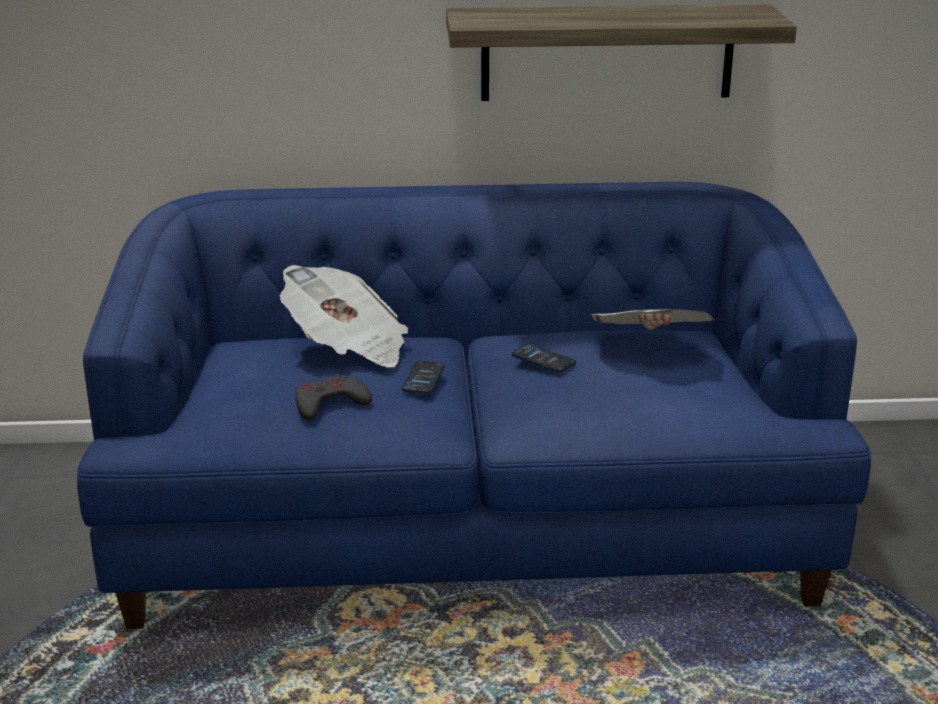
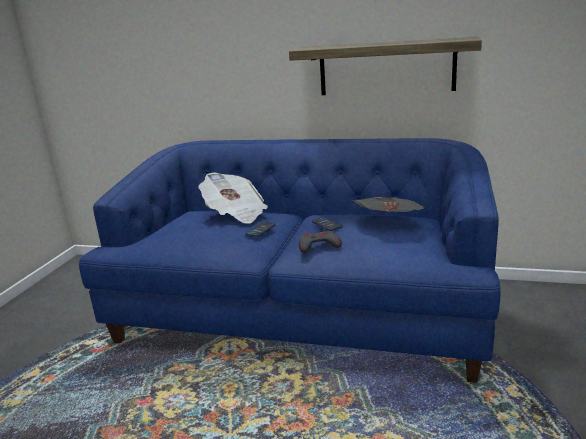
camera: 20 degrees right, 5 degrees down
(330, 404) = (204, 237): grey game controller -> grey game controller (318, 245)

